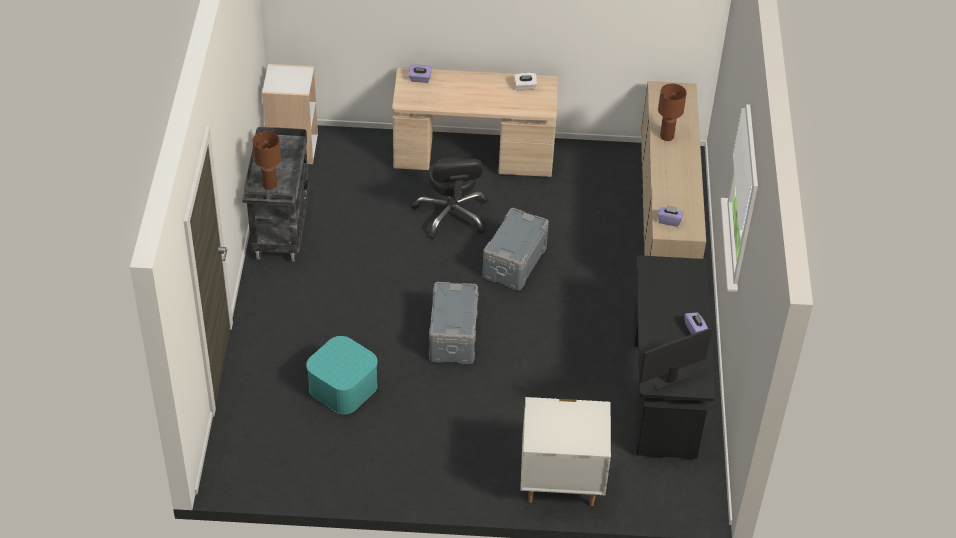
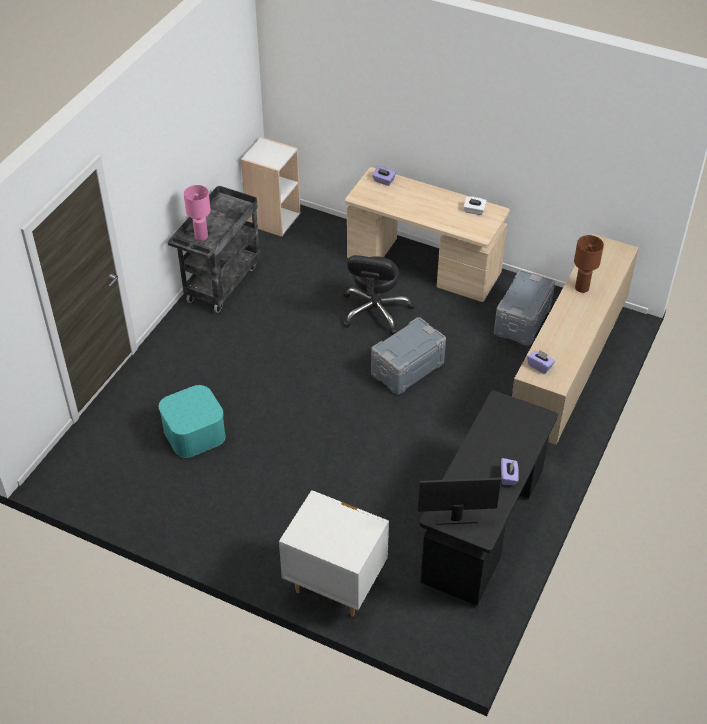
camera: 25 degrees right, 0 degrees up
(269, 185) = (201, 237): brown table lamp -> pink table lamp
(452, 336) = (314, 417): grey storage box -> grey storage box (521, 320)

